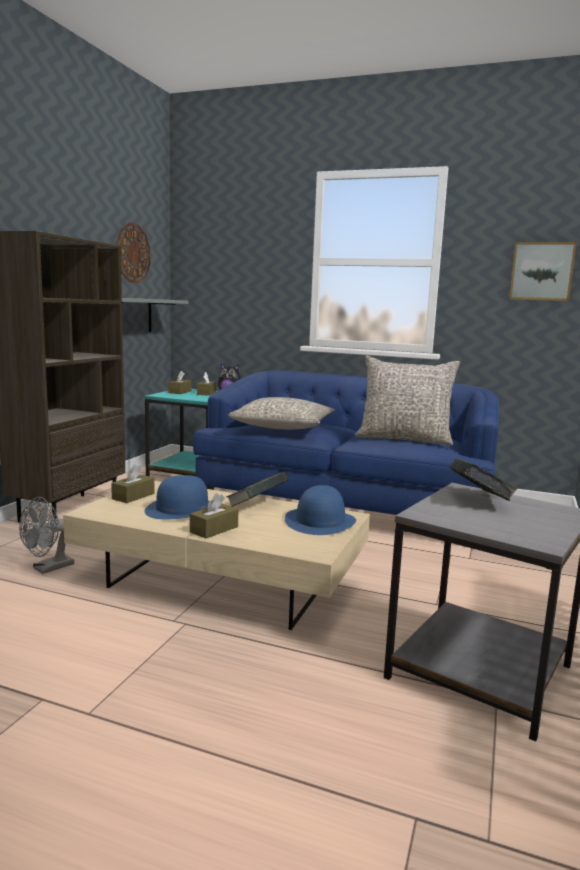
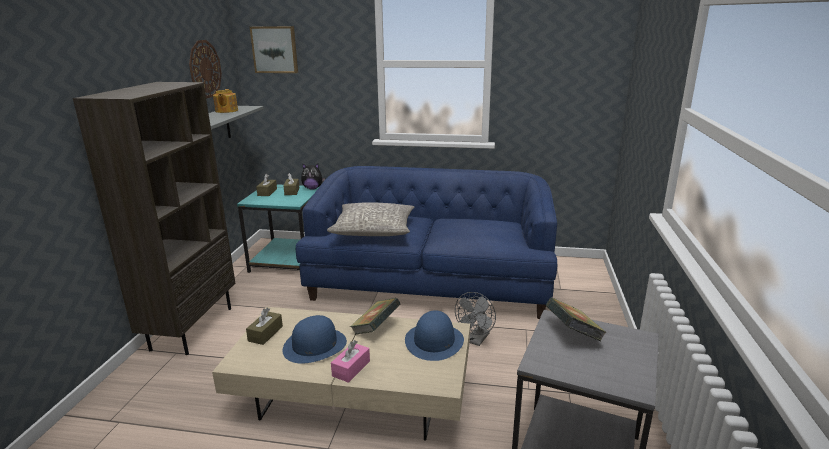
camera: 10 degrees left, 10 degrees up
(48, 568) = (198, 406): grey fan -> grey fan (476, 340)
(148, 298) = (226, 111): none -> teapot
(214, 529) = (351, 368): brown tissue box -> pink tissue box
(404, 439) = (479, 234): grey pillow -> none
(541, 271) = (578, 71): picture -> picture (275, 49)

